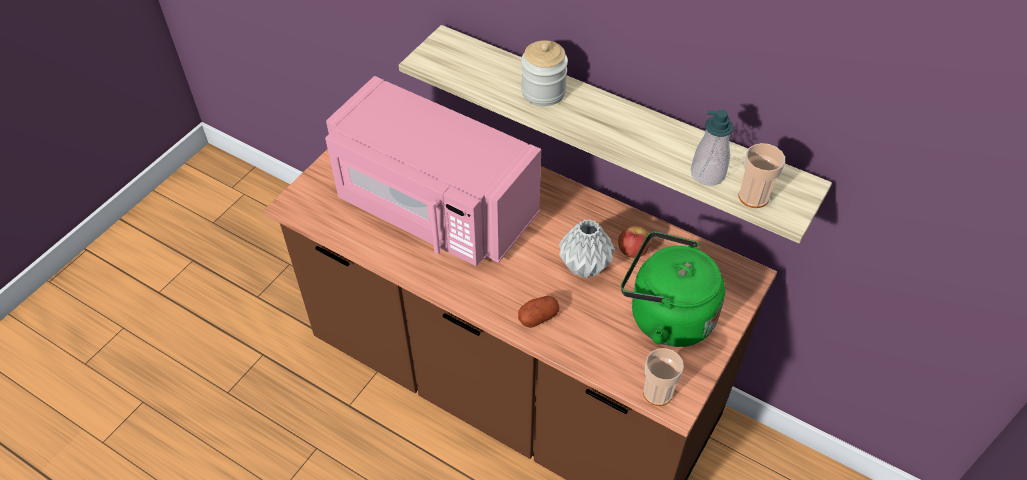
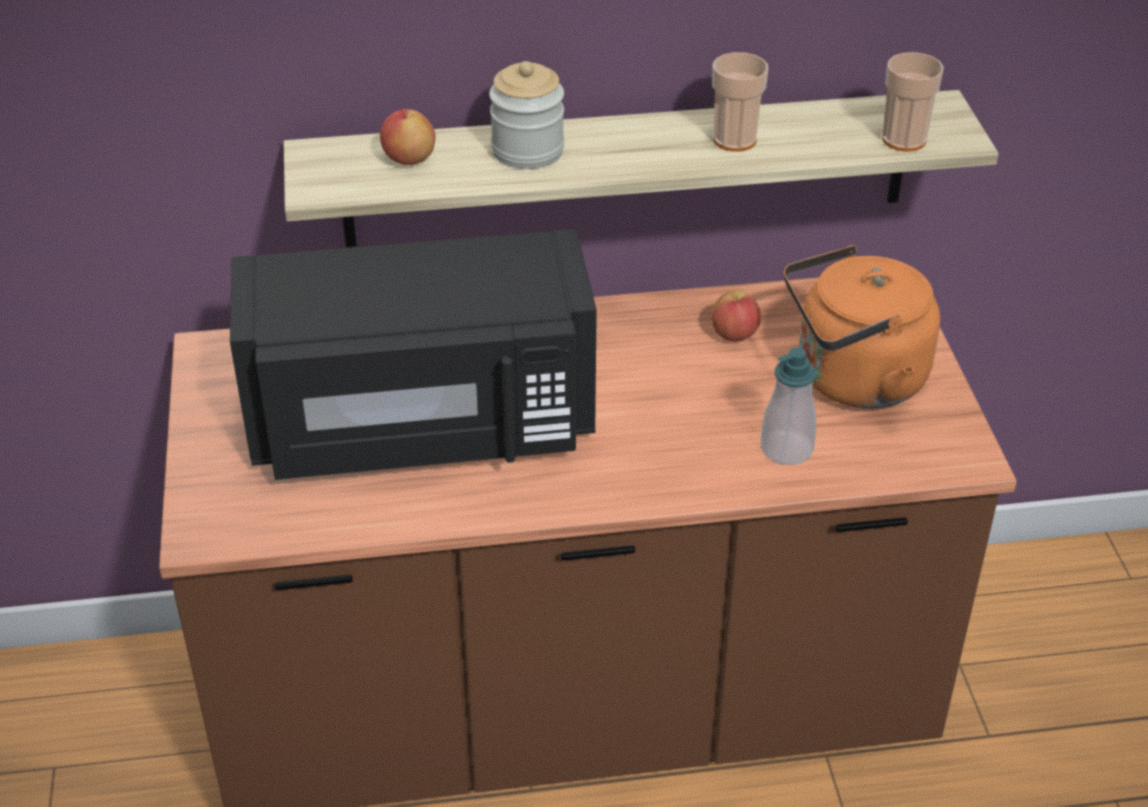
camera: 40 degrees left, 10 degrees down
(433, 208) = (423, 425): pink microwave -> black microwave
(482, 66) = (408, 159): none -> apple
(538, 317) = (711, 467): potato -> none
(585, 266) = (700, 381): grey vase -> none
(657, 393) = (939, 461): cup -> cup (734, 140)
(665, 316) = (853, 380): green kettle -> orange kettle
(707, 174) = (829, 142): soap dispenser -> soap dispenser (786, 449)

